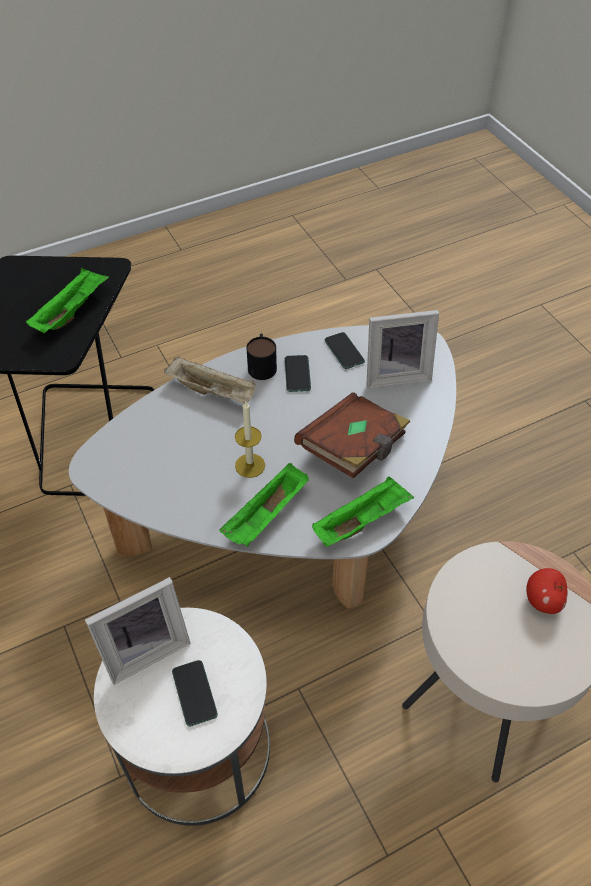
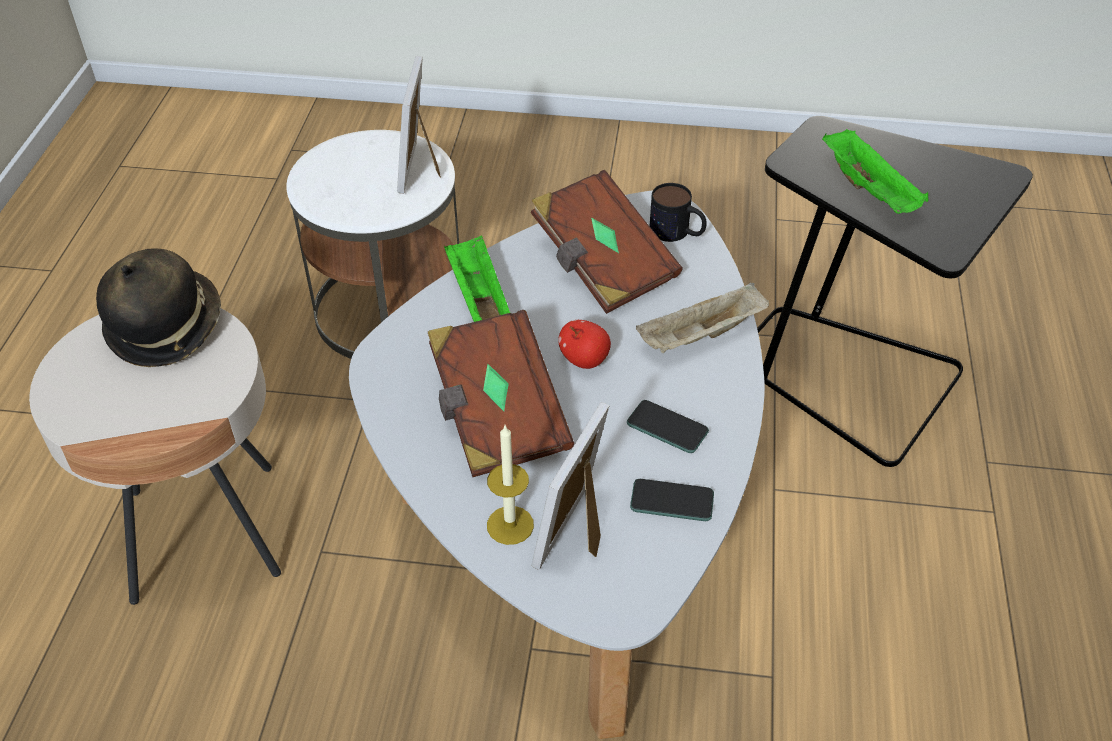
camera: 125 degrees right, 5 degrees down
(180, 469) = (602, 264): none -> brown book
(194, 693) = (353, 179): phone -> none
(250, 465) = (557, 316): candle -> candle (510, 525)
(262, 364) = (715, 402): mug -> mug (677, 232)
(362, 521) = (396, 366): green tray -> none
(474, 642) = (165, 327): none -> hat
(542, 600) = (133, 404): apple -> apple (584, 360)

